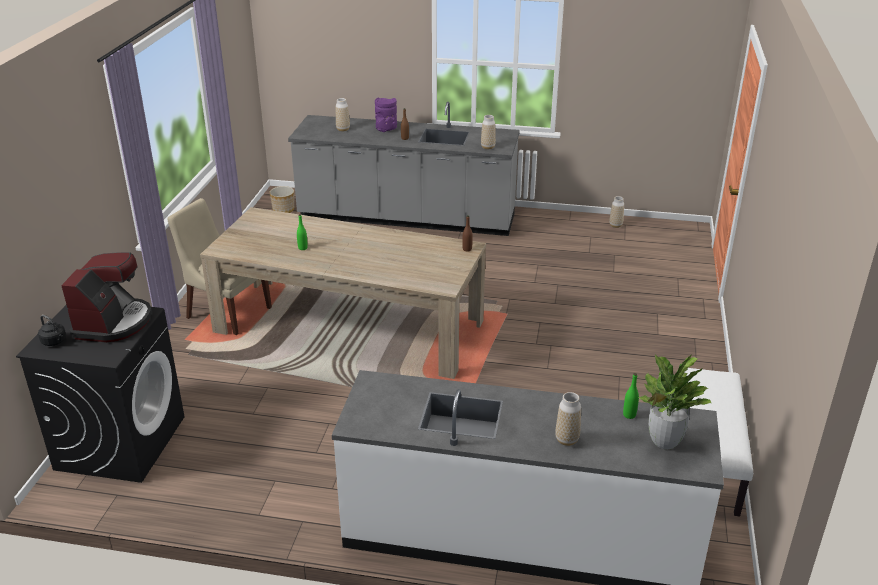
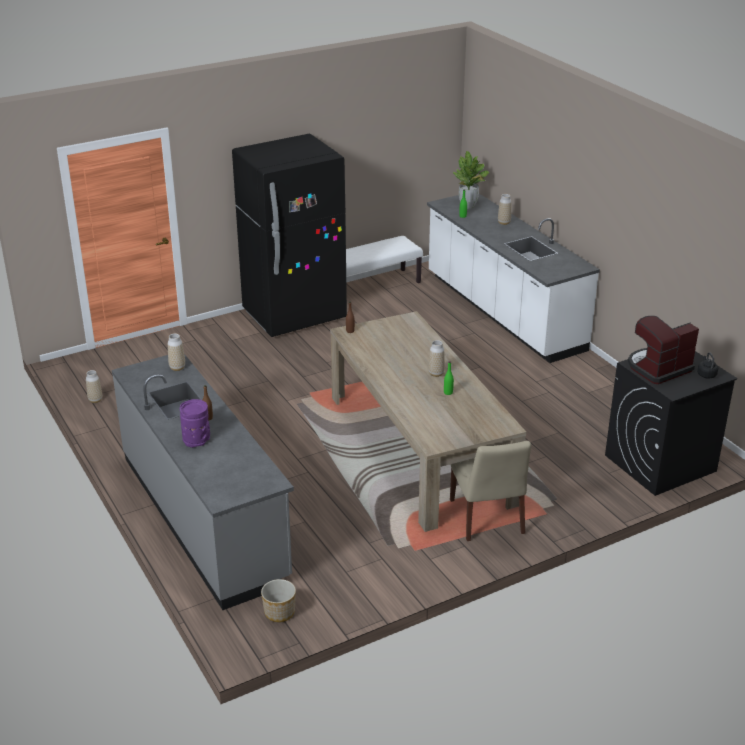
camera: 130 degrees left, 0 degrees up
(343, 129) = (228, 465): vase -> vase (436, 373)
(676, 369) = (294, 316): none -> black fridge

